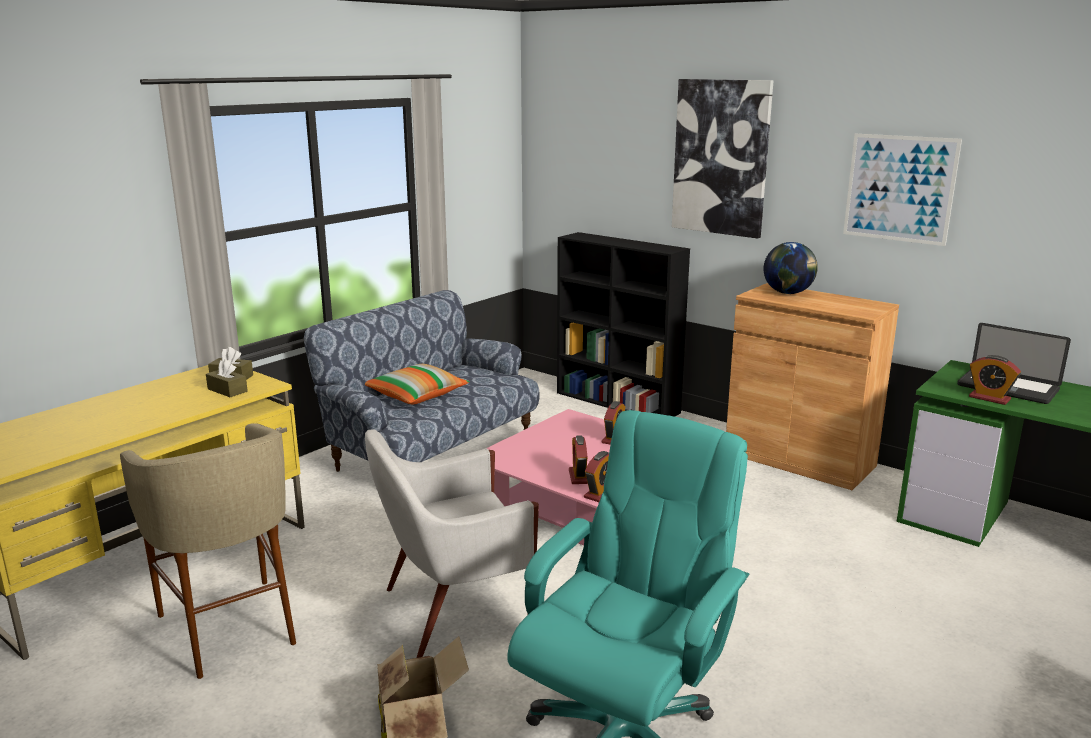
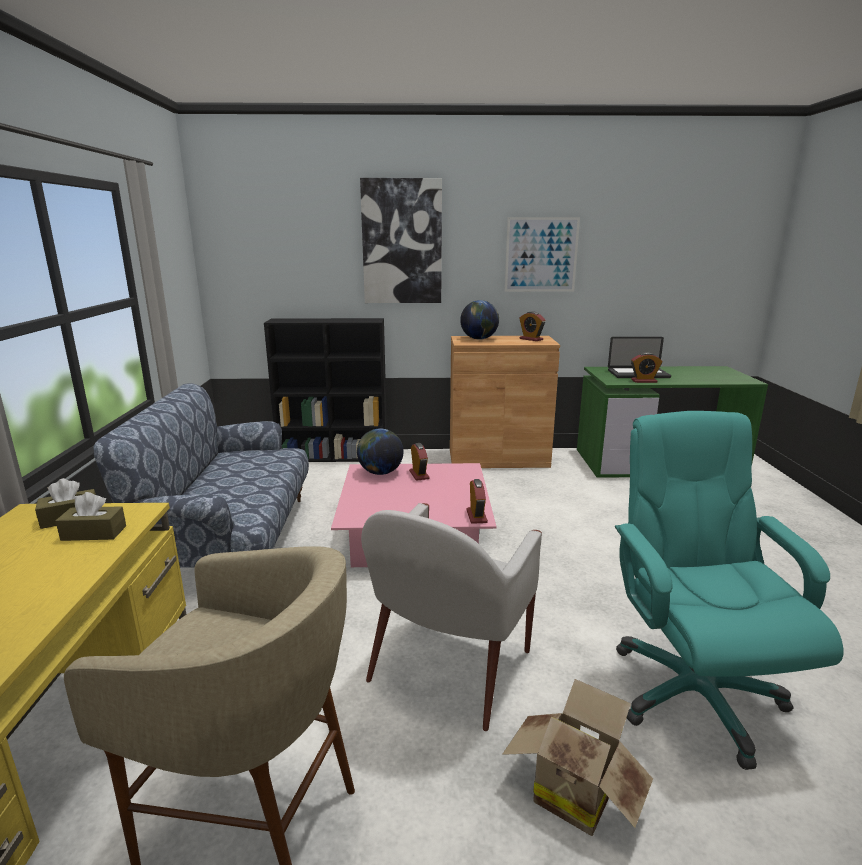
camera: 40 degrees left, 0 degrees up
(416, 396) = (222, 488): pillow -> none
(579, 476) = (442, 510): alarm clock -> alarm clock (531, 339)
(581, 425) = (380, 472): none -> globe

